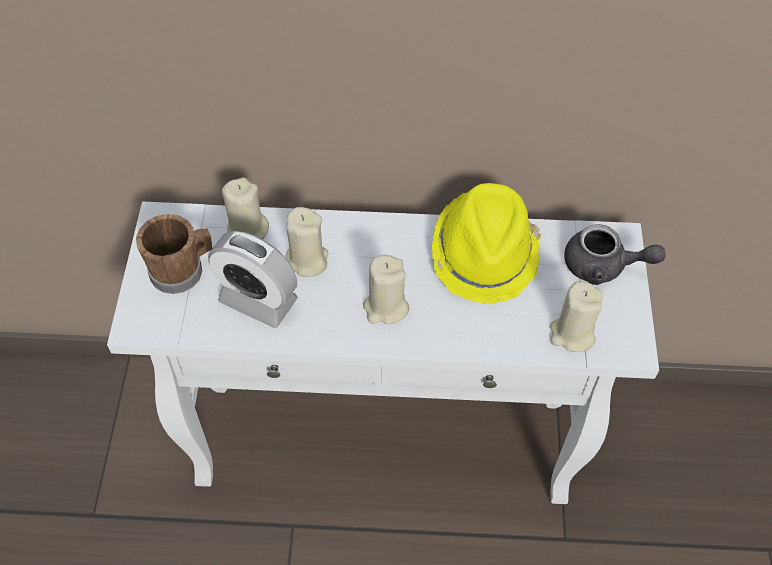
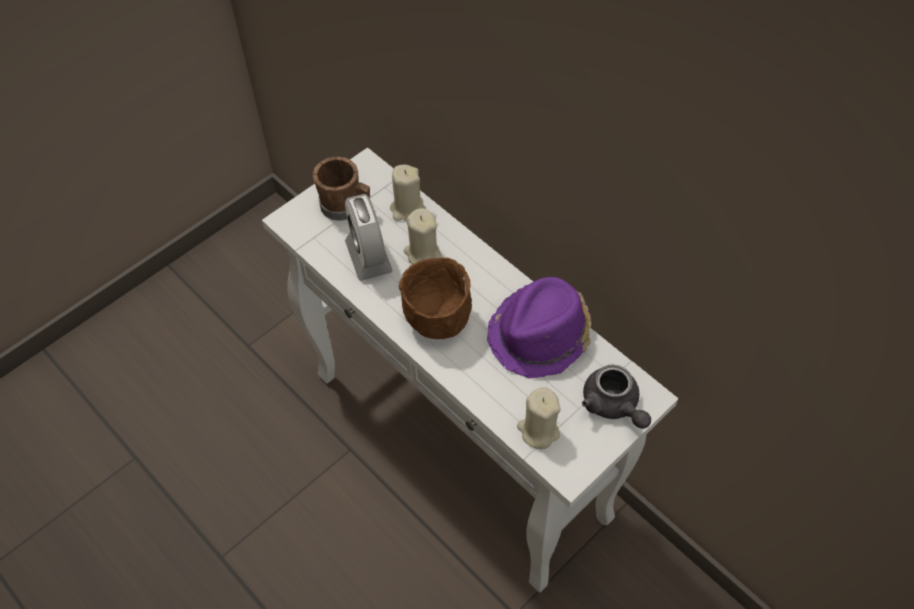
camera: 45 degrees right, 0 degrees up
(385, 307) = (438, 319): beige candle -> brown bowl
(485, 254) = (541, 335): yellow hat -> purple hat

